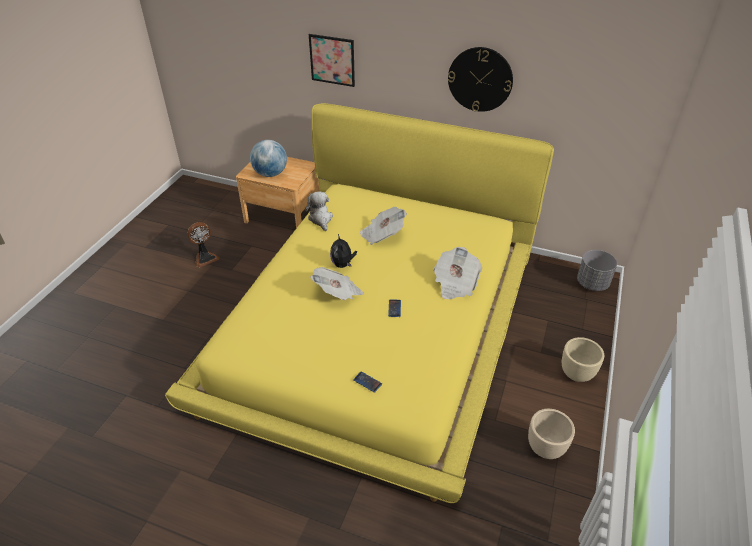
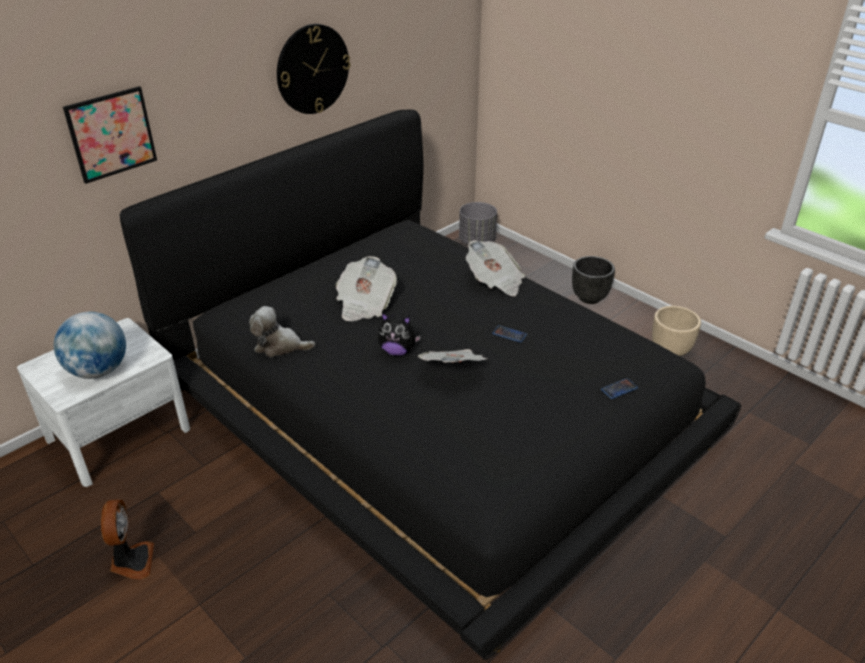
camera: 65 degrees left, 5 degrees down
(283, 215) = (118, 434): brown nightstand -> white nightstand
(376, 325) = (432, 410): yellow bed -> black bed
(577, 374) = (589, 298): beige planter -> black planter

